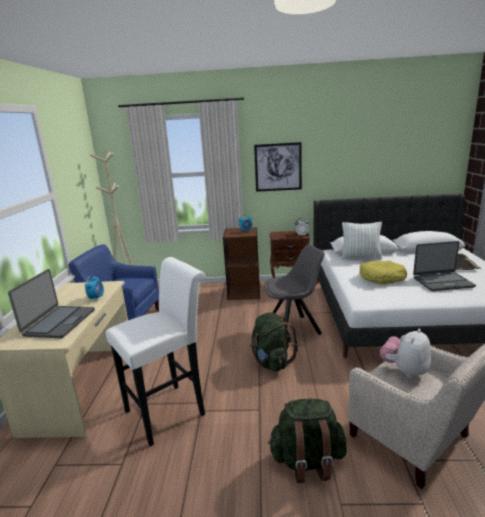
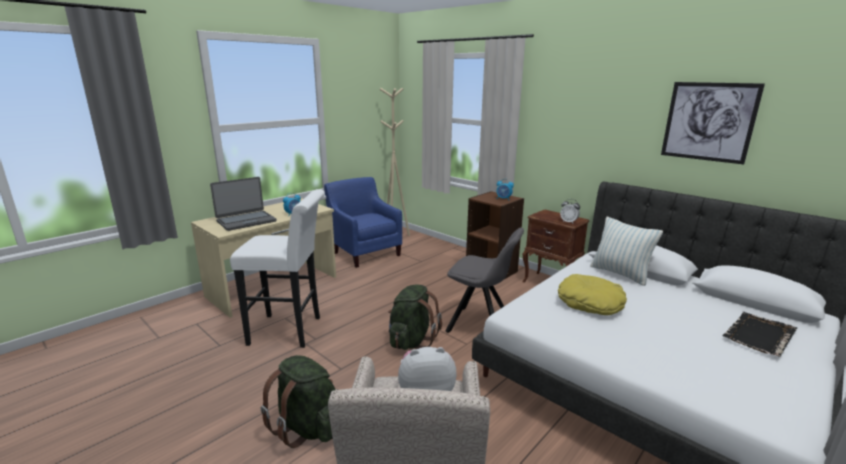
camera: 40 degrees right, 0 degrees up
(278, 167) = (567, 128): picture -> picture (708, 122)
(442, 282) = (667, 343): laptop -> none

